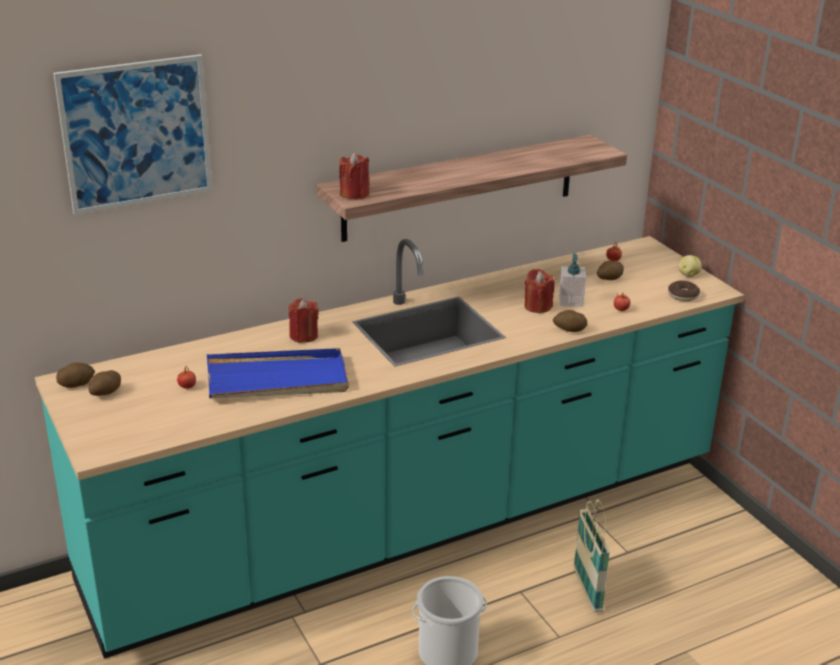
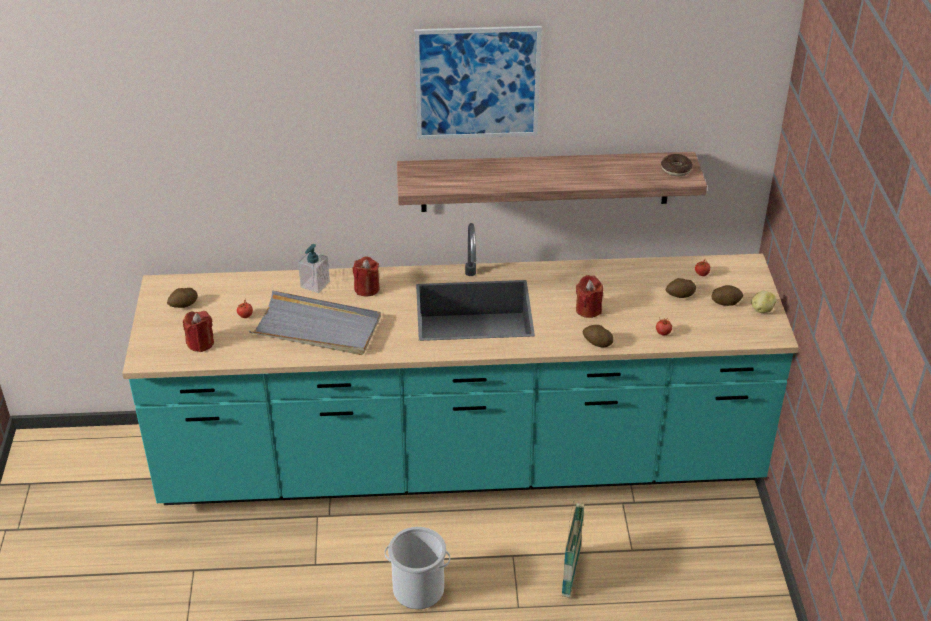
camera: 25 degrees right, 10 degrees up
(76, 384) = (168, 290): potato -> potato (726, 302)
(136, 134) = (229, 103): picture -> picture (477, 83)
(277, 379) = (317, 328): blue tray -> grey tray
(354, 194) = (418, 180): red candle -> red candle (200, 343)
(571, 301) = (623, 311): soap dispenser -> soap dispenser (315, 284)
(683, 296) = (735, 333): donut -> donut (676, 169)

